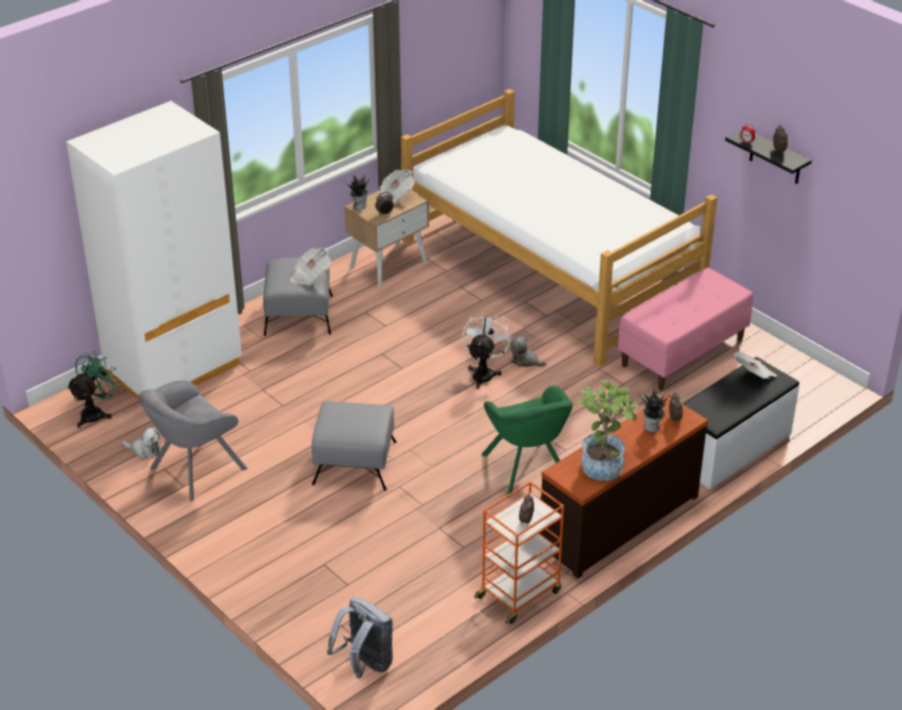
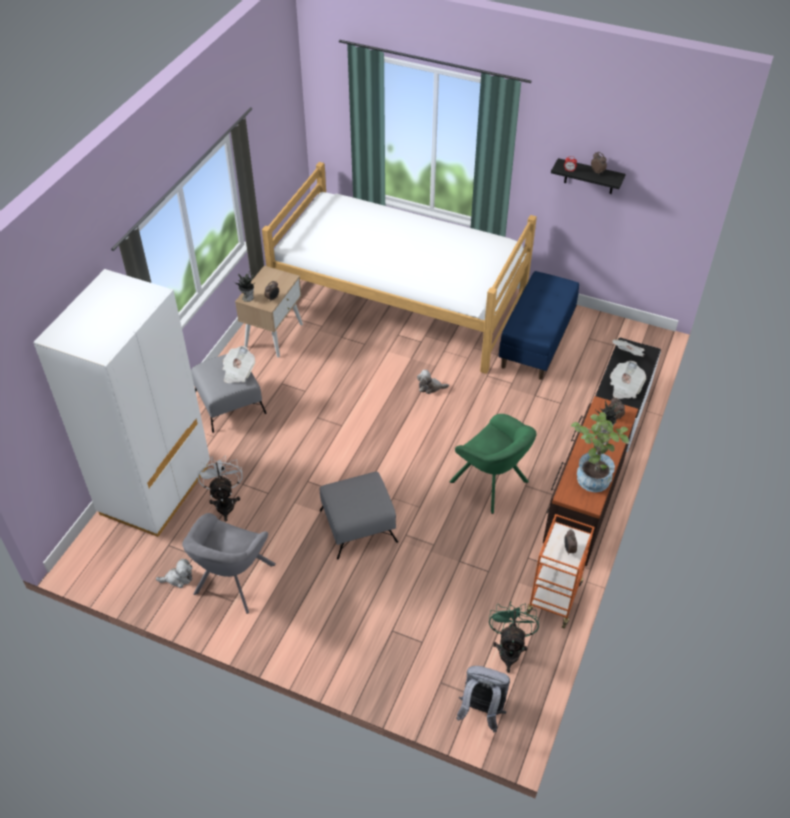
camera: 25 degrees left, 10 degrees up
(96, 413) = (113, 557): green fan -> green fan (509, 649)
(394, 196) = (270, 280): newspaper -> newspaper (624, 387)
(484, 373) = (406, 408): white fan -> white fan (225, 502)
(682, 352) = (536, 341): pink bench -> blue bench

